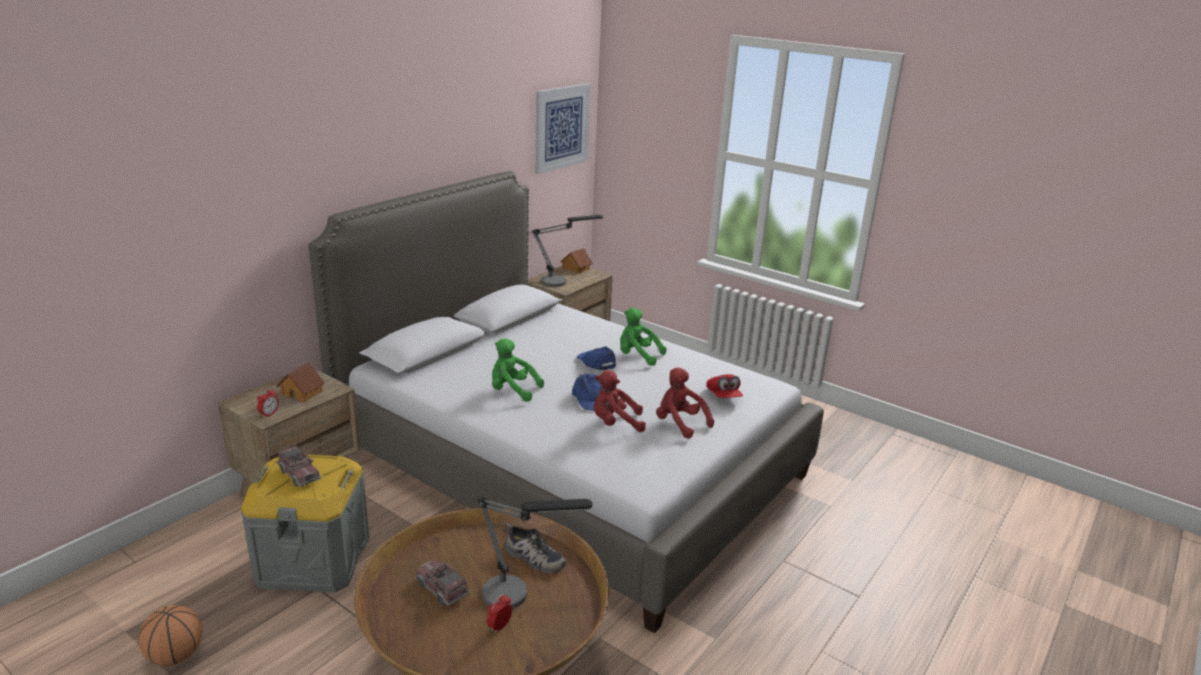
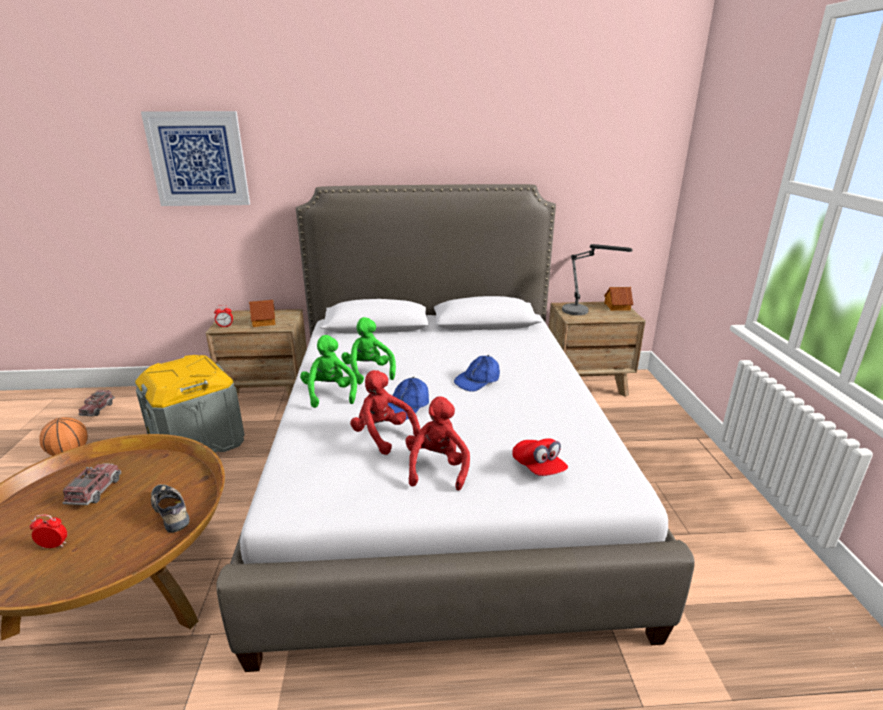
camera: 50 degrees right, 0 degrees up
(299, 474) = (182, 369): toy truck -> toy truck (98, 409)
(518, 595) = (108, 532): table lamp -> none
(533, 557) = (172, 511): shoe -> shoe turned 150 degrees clockwise
(561, 127) = (625, 152): picture -> picture (198, 159)
(596, 362) = (478, 380): blue cap -> blue cap turned 150 degrees counterclockwise
(637, 356) = (527, 391): green plush toy -> green plush toy (330, 394)
(723, 396) = (538, 468): red cap -> red cap turned 60 degrees counterclockwise

